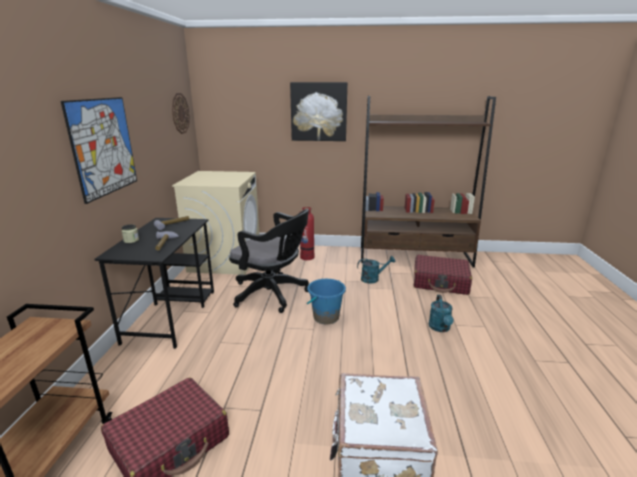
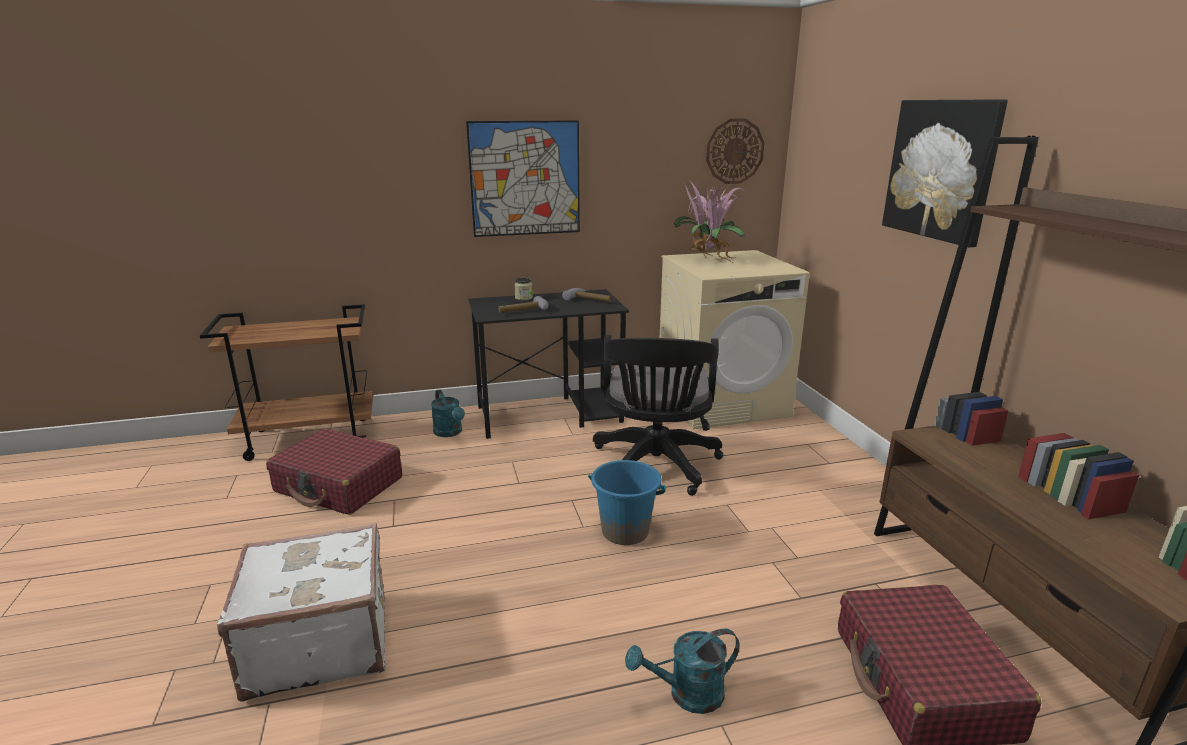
camera: 70 degrees right, 0 degrees up
(200, 180) = (706, 259): none -> potted plant
(307, 257) = (819, 466): fire extinguisher -> none
(373, 279) = (817, 562): turquoise watering can -> turquoise watering can (450, 433)

